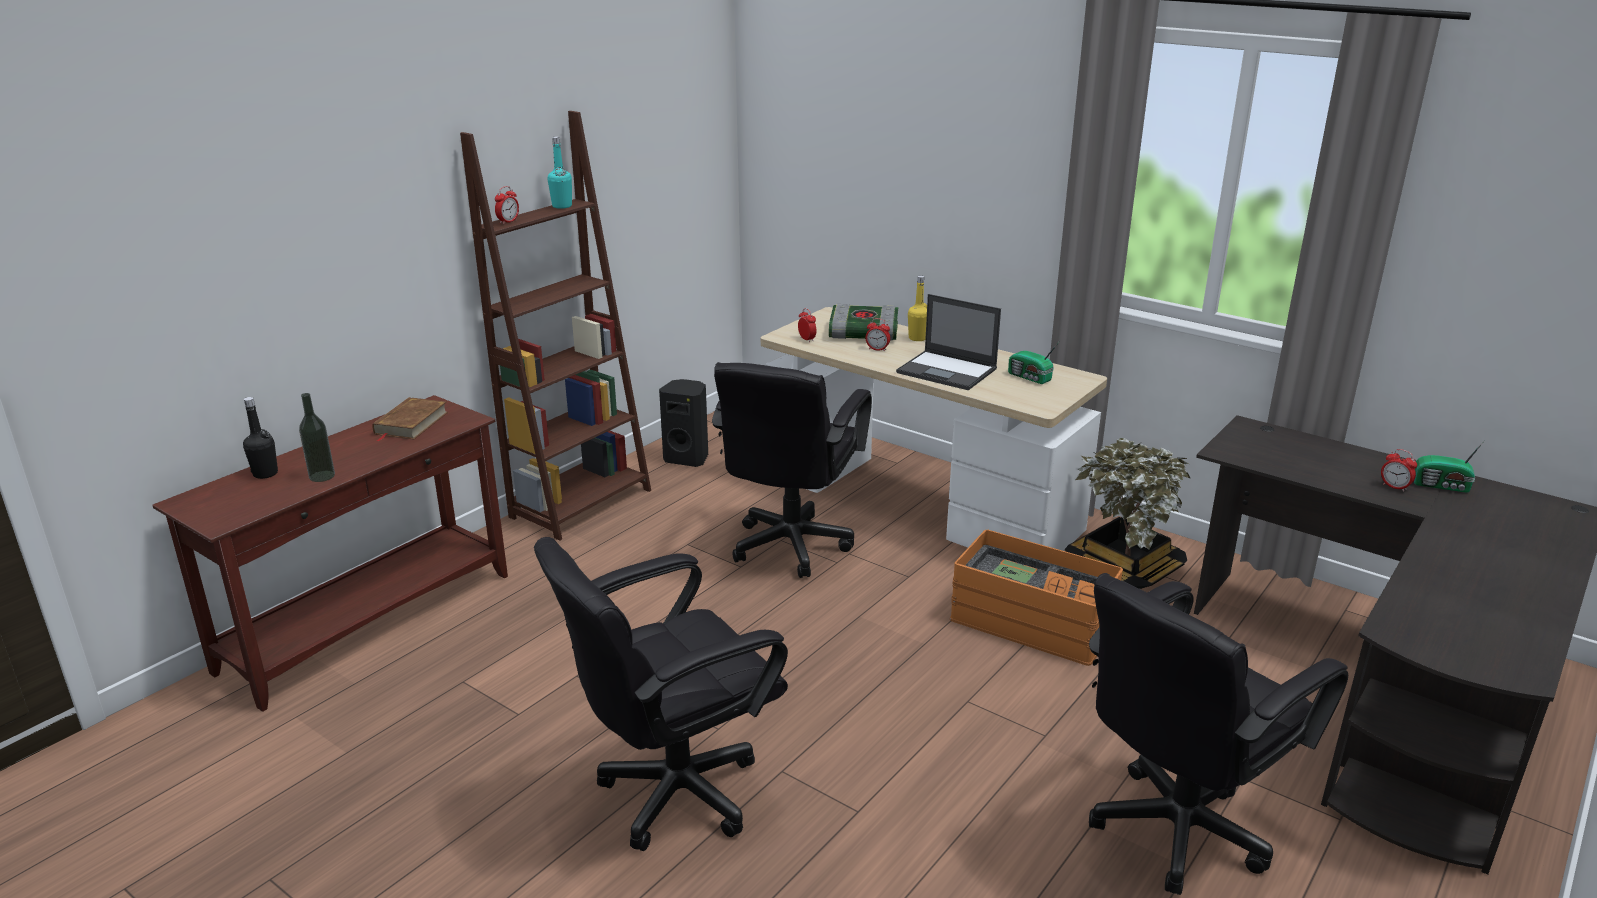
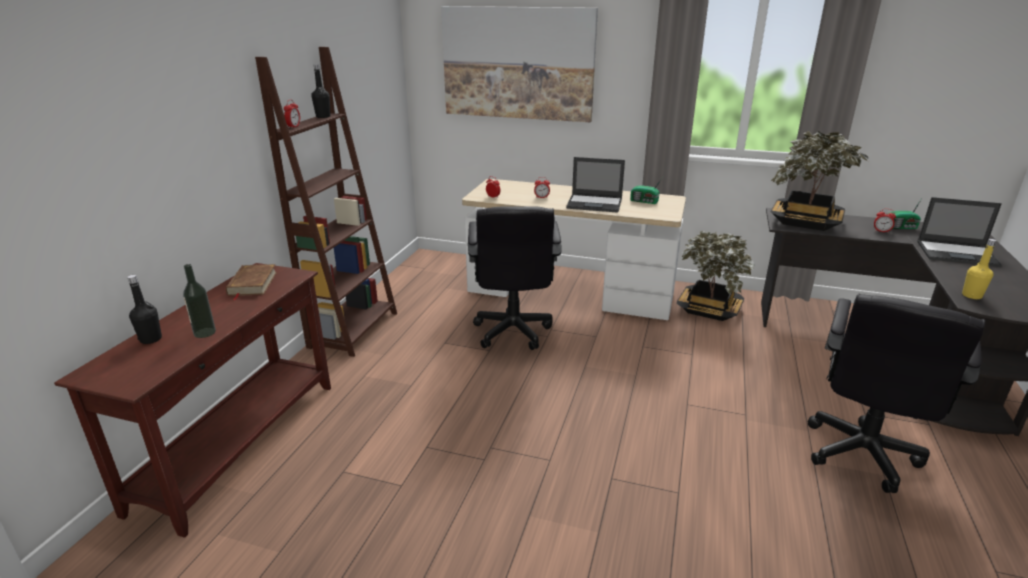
camera: 20 degrees left, 0 degrees up
(562, 206) = (323, 116): turquoise bottle -> black bottle
(672, 800) = (554, 519): black office chair -> none
(687, 458) = (408, 290): black speaker -> none
(862, 333) = (523, 190): book -> none
(885, 137) = (518, 63): none -> picture
(917, 338) = (559, 189): yellow bottle -> yellow bottle (971, 296)
(1033, 621) = (685, 348): orange storage box -> none
(1275, 450) = (806, 221): none -> potted plant
(1486, 547) = (957, 254): none -> laptop

